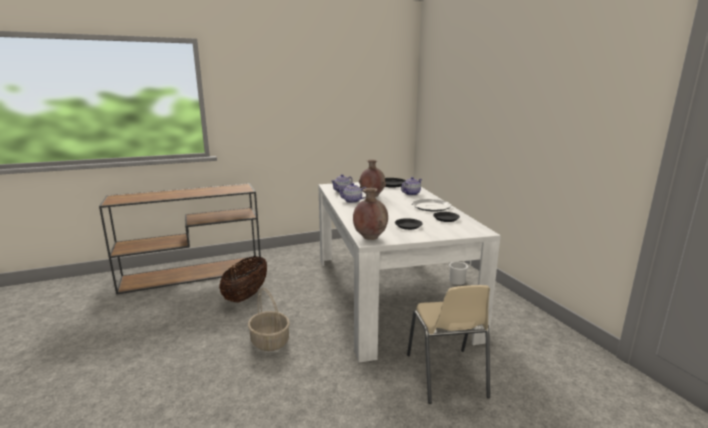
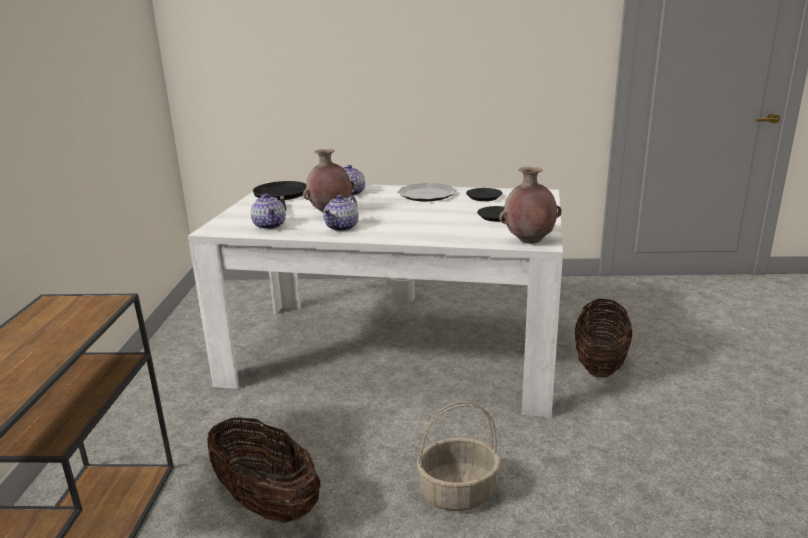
camera: 65 degrees left, 5 degrees up
(446, 376) = (599, 365): beige chair -> basket

